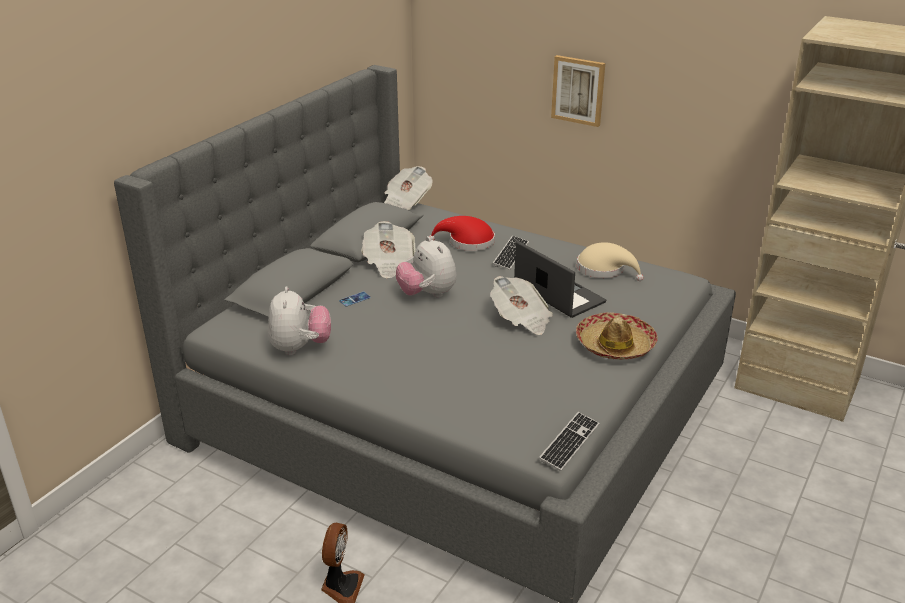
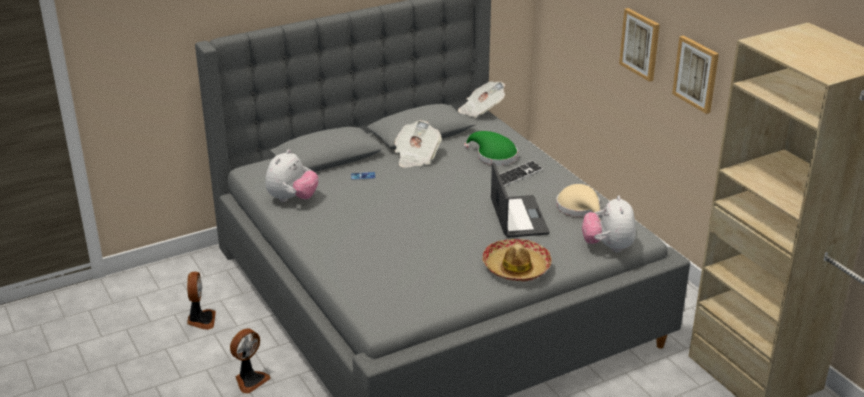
camera: 30 degrees right, 0 degrees up
(216, 537) = (201, 320): none -> fan
(427, 294) = (418, 187): plush toy -> plush toy (608, 247)
(467, 242) = (493, 156): red hat -> green hat
(521, 320) = (466, 227): newspaper -> none
(569, 442) = (402, 321): keyboard -> none
(663, 104) = (696, 74): none -> picture

